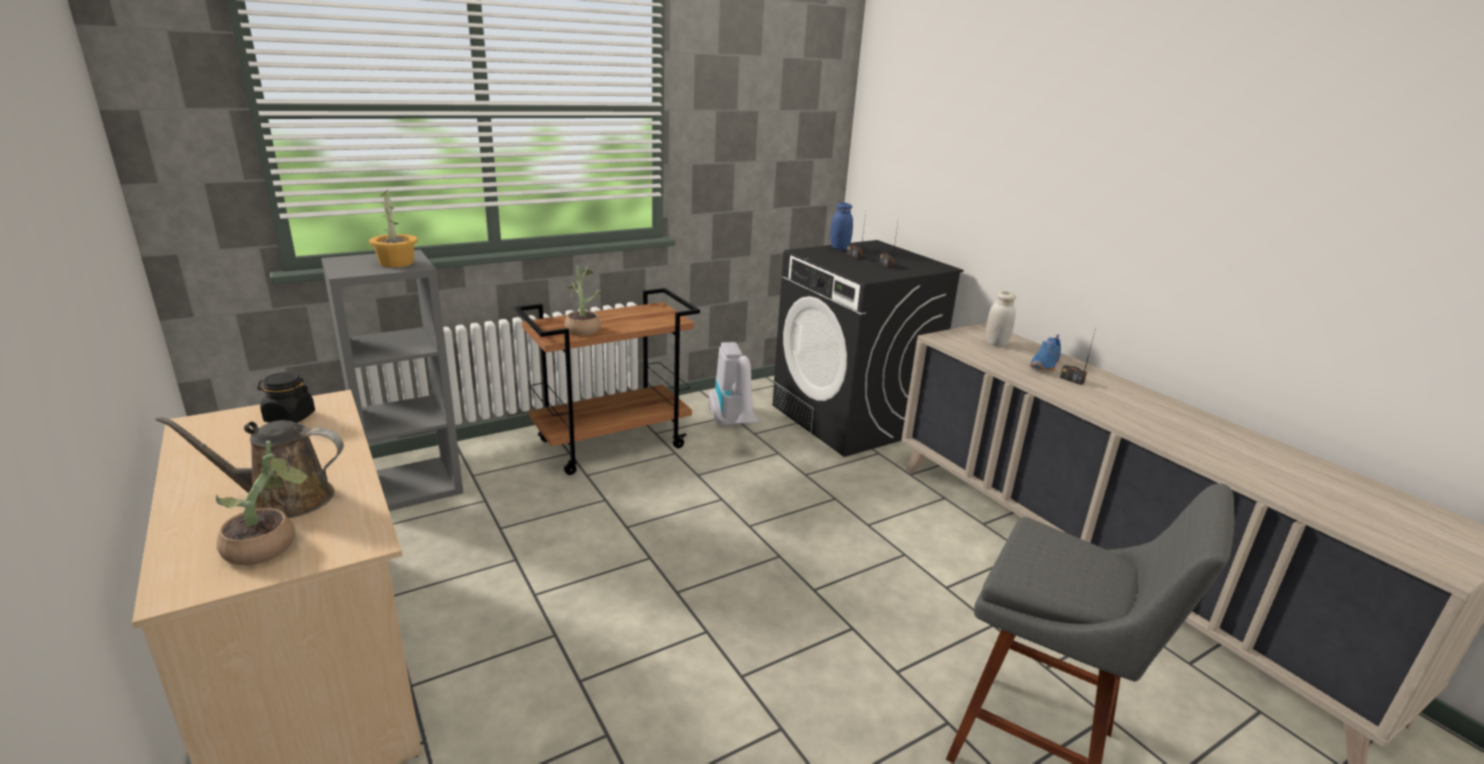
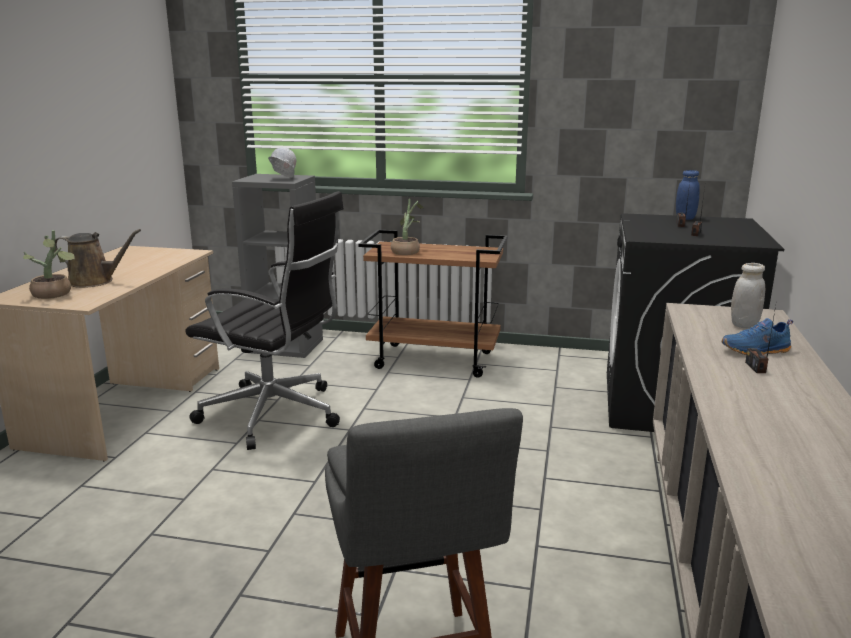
camera: 45 degrees right, 5 degrees down
(284, 499) = (94, 281): brown watering can -> brown watering can turned 150 degrees clockwise
(289, 417) = (164, 255): black jar -> none
(397, 263) = (282, 179): potted plant -> white hard hat
(545, 579) = (275, 415): none -> black office chair
(734, 425) = (547, 377): vacuum cleaner -> none

